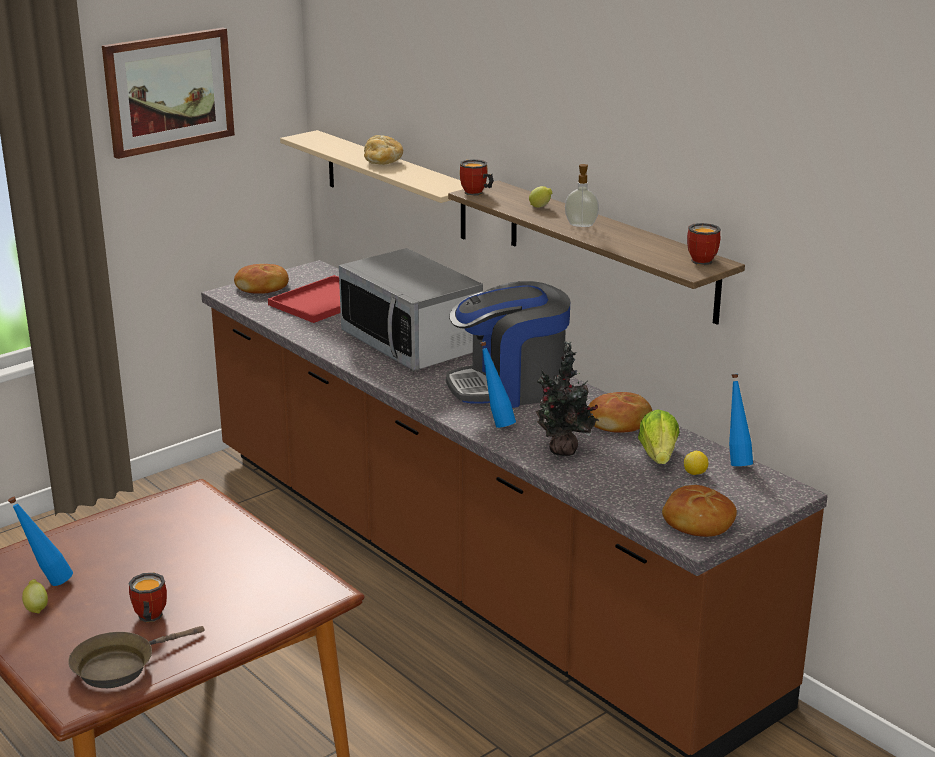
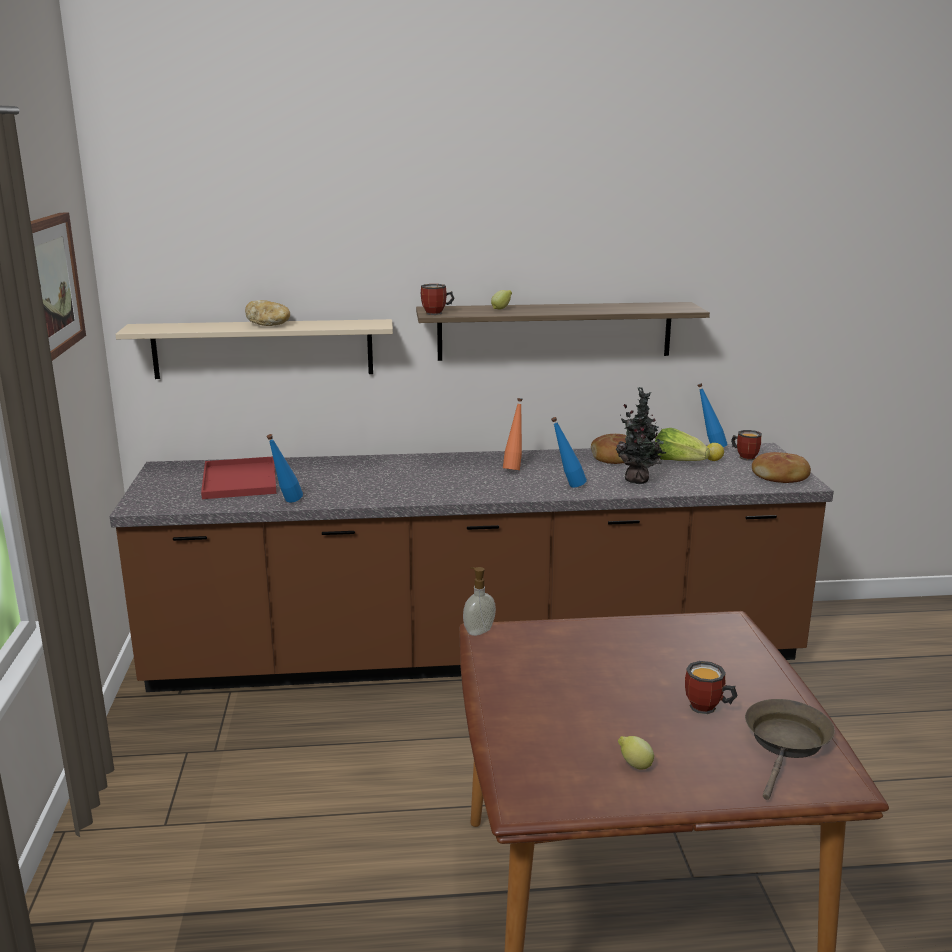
camera: 55 degrees left, 5 degrees down
(47, 582) = (586, 747): blue bottle -> blue bottle (286, 503)
(119, 666) = (786, 743): brown frying pan -> brown frying pan turned 150 degrees counterclockwise
(263, 287) = (158, 492): bread -> none
(412, 344) = (384, 475): microwave -> none
(509, 387) = (514, 468): coffee machine -> orange bottle
(581, 225) = (557, 309): soap dispenser -> soap dispenser (478, 631)
(704, 259) = (671, 304): mug -> mug (745, 456)

